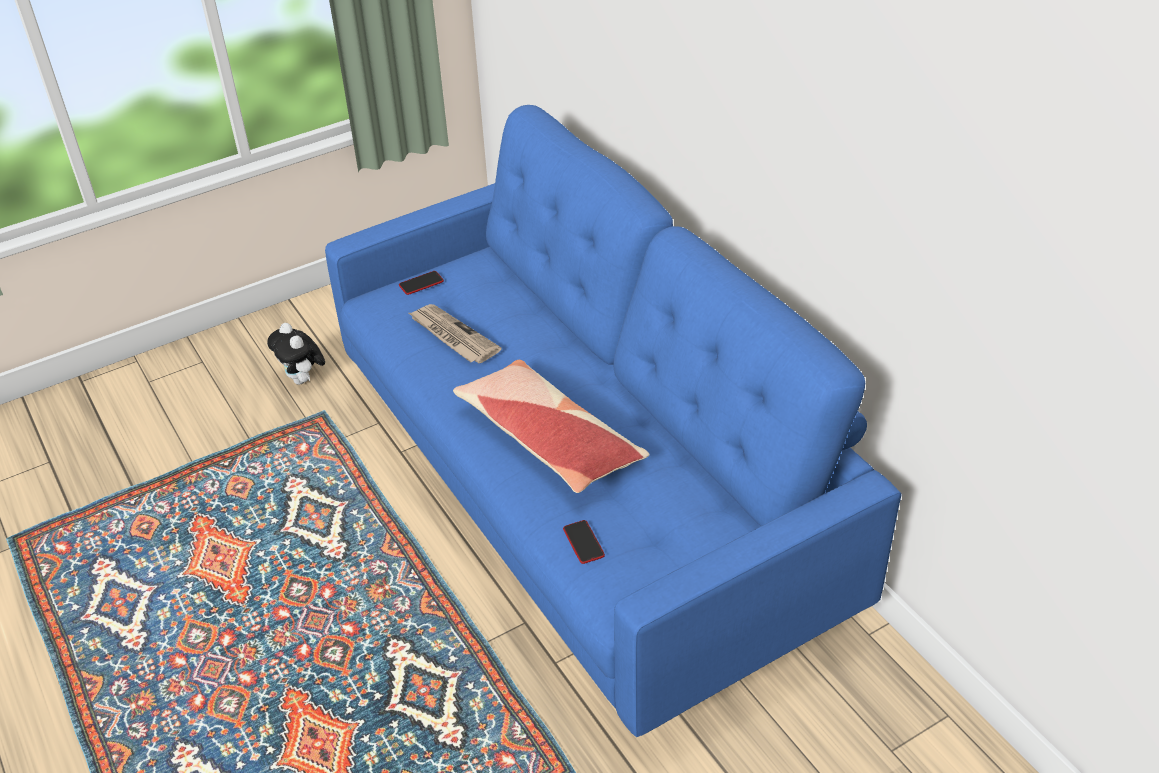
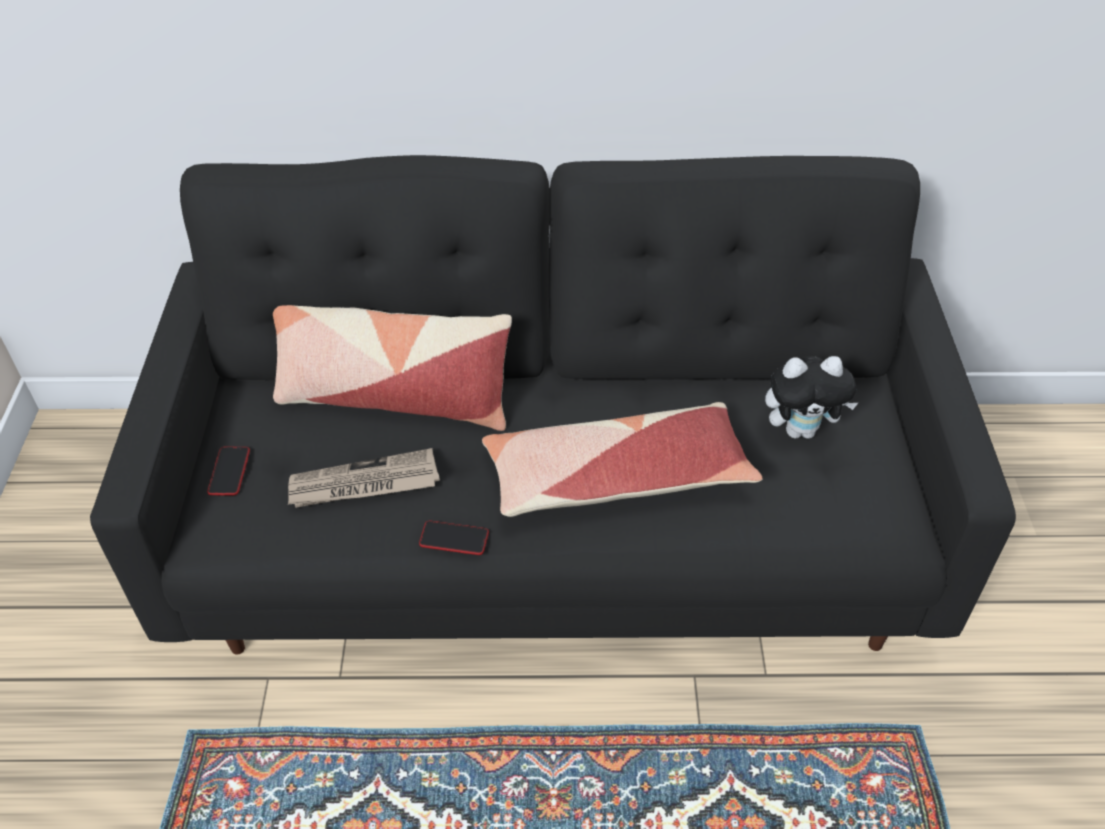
camera: 60 degrees left, 5 degrees up
(303, 380) = (104, 731): plush toy -> plush toy (801, 430)
(533, 314) = (393, 397): none -> pillow
(583, 542) = (802, 519): phone -> phone (454, 539)
(584, 497) = (554, 537): blue sofa -> black sofa

